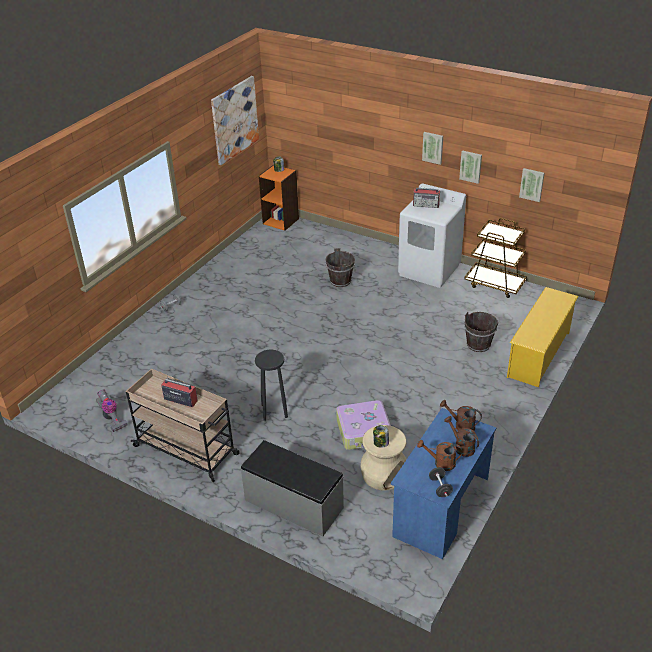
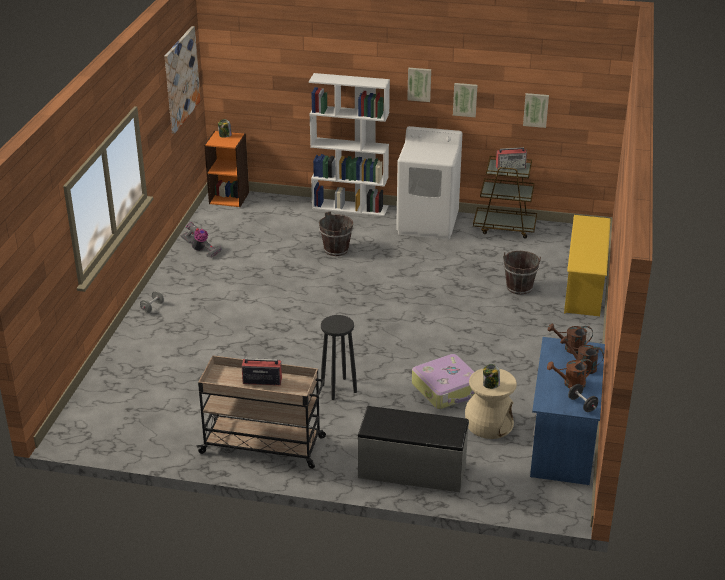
camera: 20 degrees left, 5 degrees down
(111, 418) = (154, 431): vacuum cleaner -> vacuum cleaner (201, 250)
(372, 244) = (350, 207): none -> white bookcase
(426, 205) = (422, 148): radio -> radio (511, 167)

